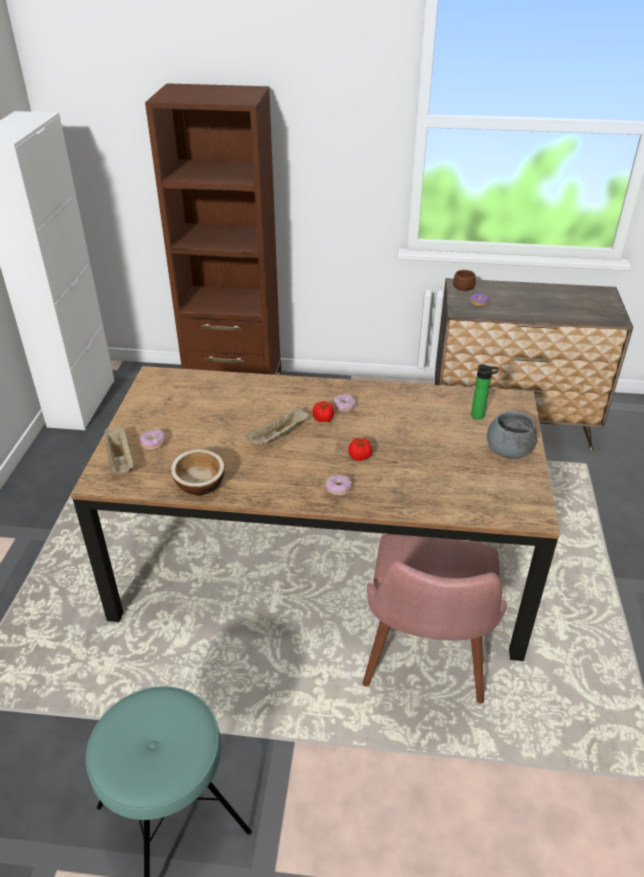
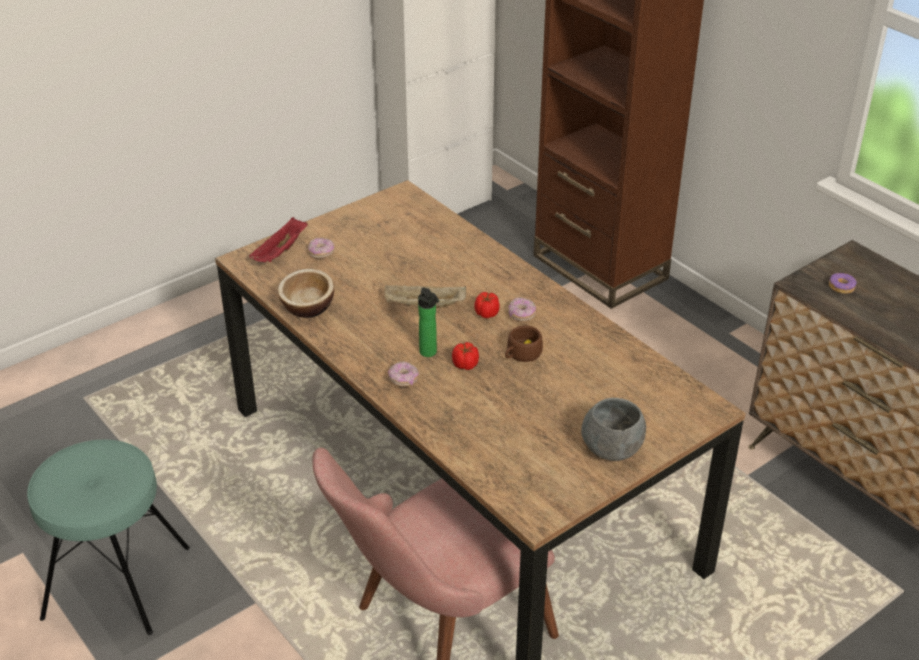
camera: 45 degrees right, 0 degrees up
(120, 460) = (280, 252): beige tray -> red tray
(464, 288) = (853, 262): brown cup -> brown cup (521, 354)
(480, 416) = (640, 401): bottle -> bottle (429, 353)

